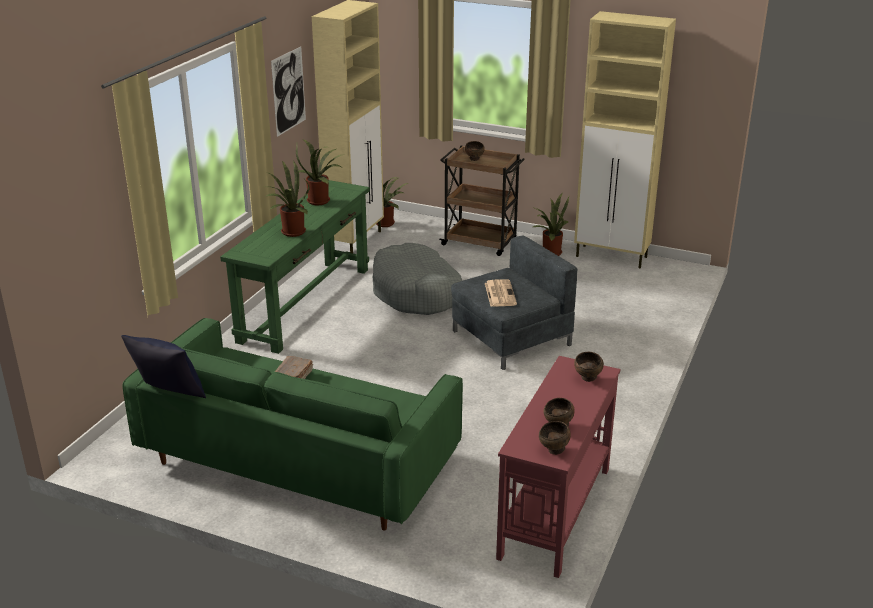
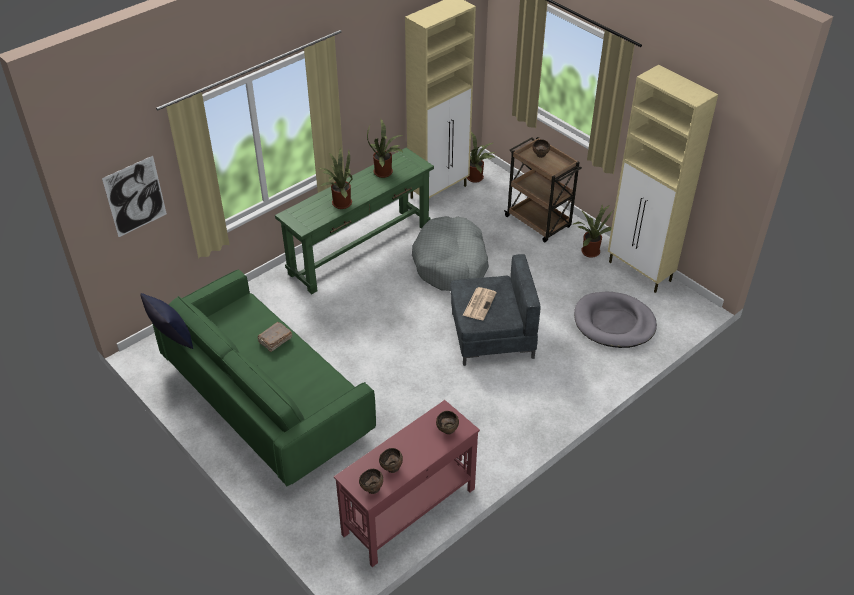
camera: 25 degrees right, 15 degrees up
(289, 91) = (374, 78): picture -> picture (135, 196)
(623, 299) = (614, 323): none -> grey dog bed

